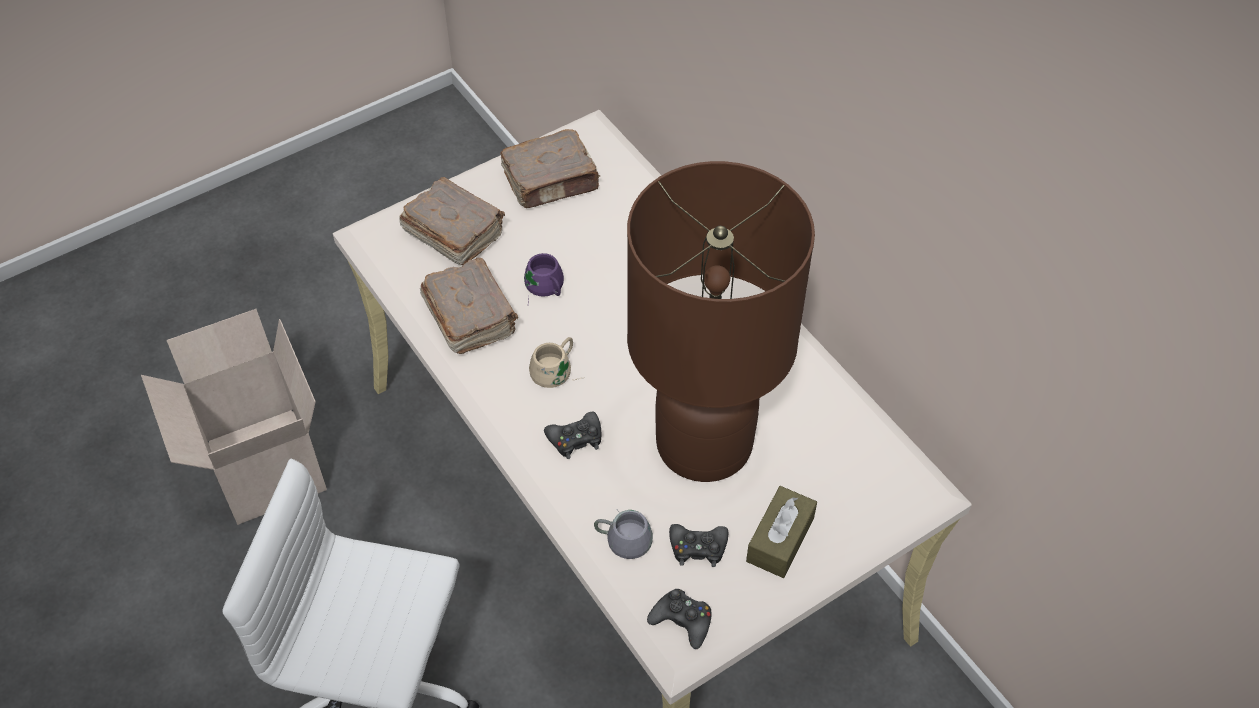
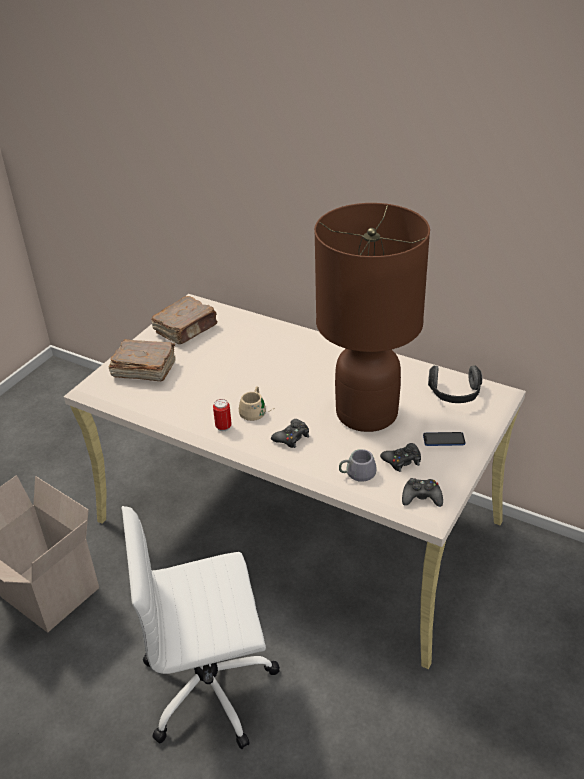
camera: 25 degrees left, 15 degrees down
(470, 316) = (183, 404): brown book -> none
(498, 380) = (223, 427): none -> can
(543, 288) = (218, 377): purple mug -> none
(780, 540) = (443, 440): brown tissue box -> phone
(852, 467) = (454, 395): none -> headphones

